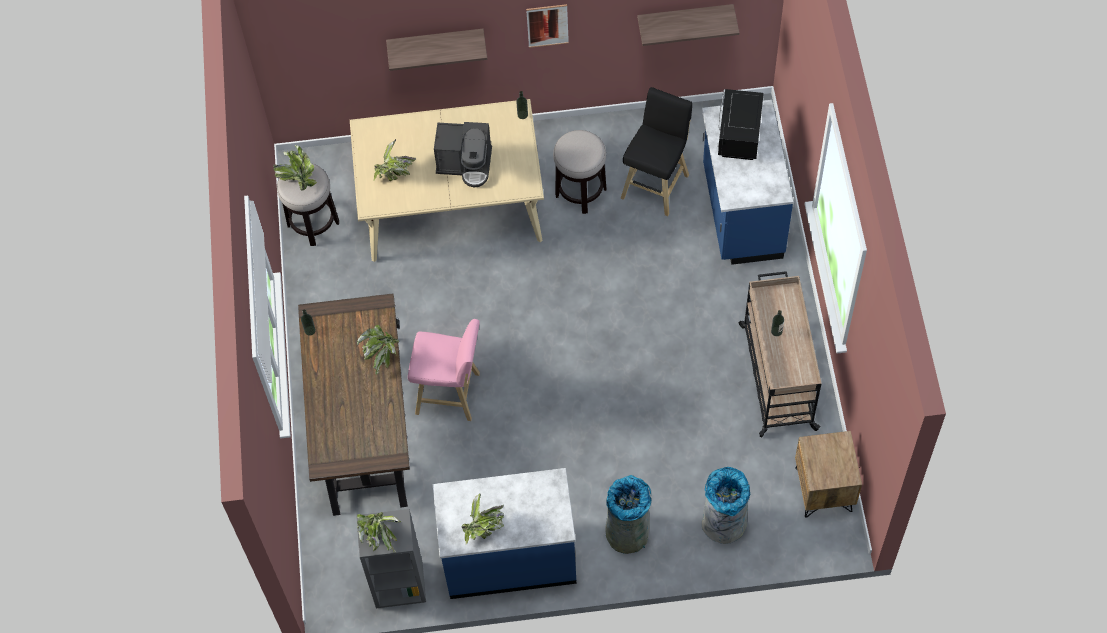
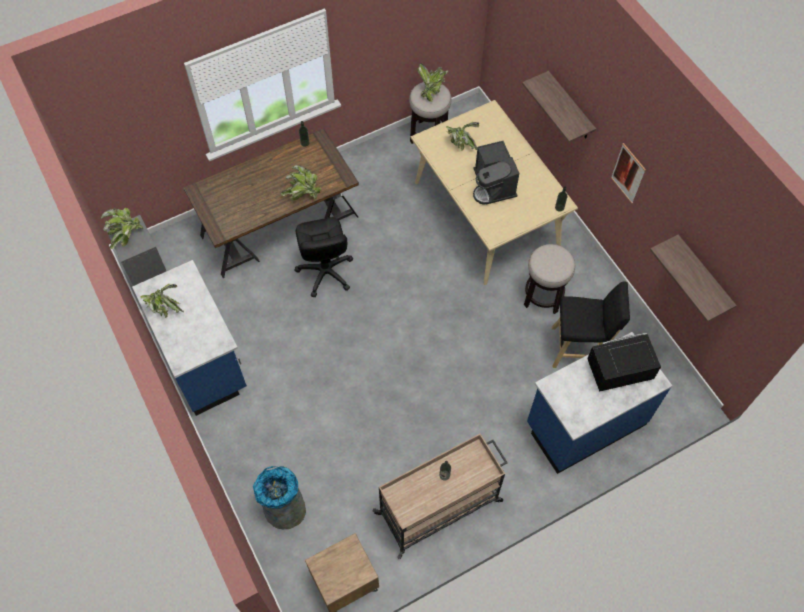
camera: 65 degrees right, 0 degrees up
(451, 394) = (325, 272): pink stool -> black office chair
(628, 531) = (253, 438): grey trash can -> none

